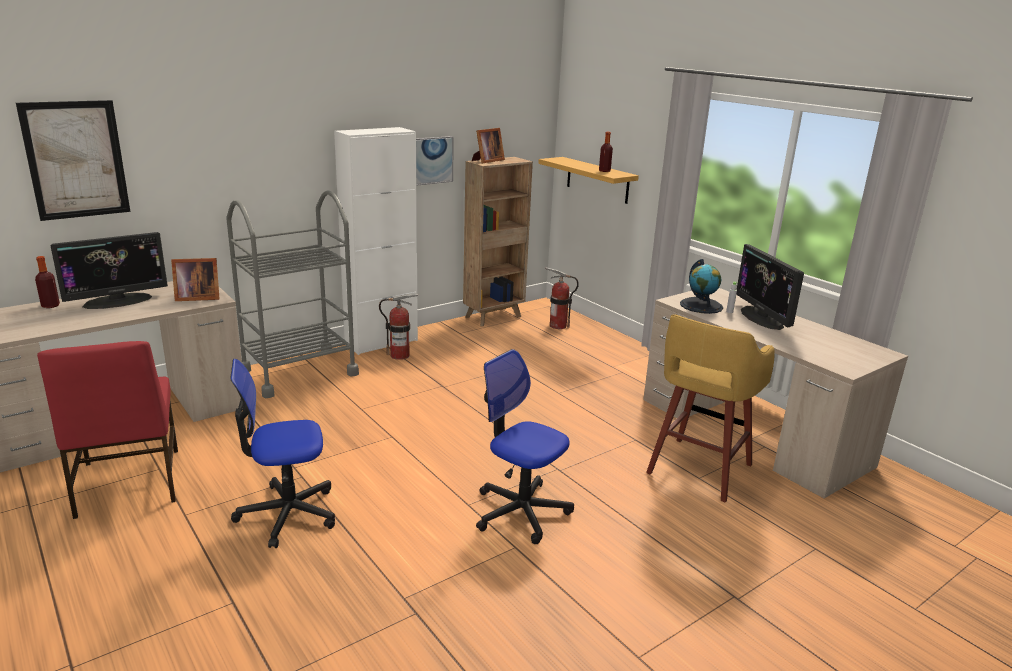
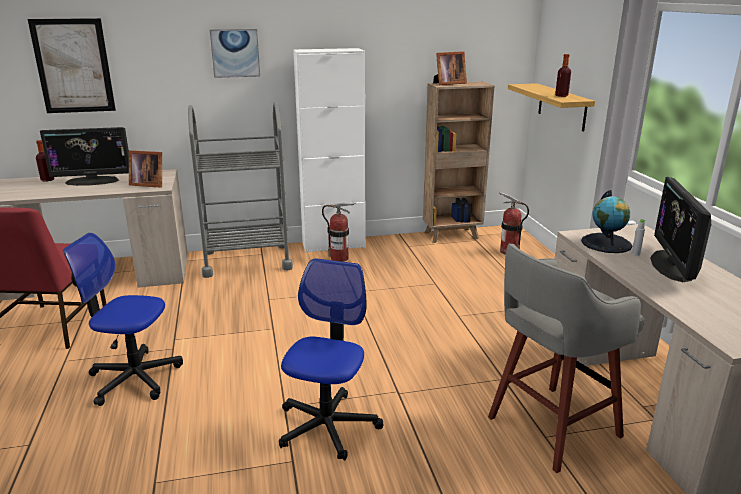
camera: 25 degrees right, 0 degrees up
(432, 160) = (393, 81): picture -> picture (235, 53)
(521, 511) = (327, 426): office chair -> office chair turned 45 degrees clockwise
(698, 470) = (550, 428): yellow stool -> grey stool

